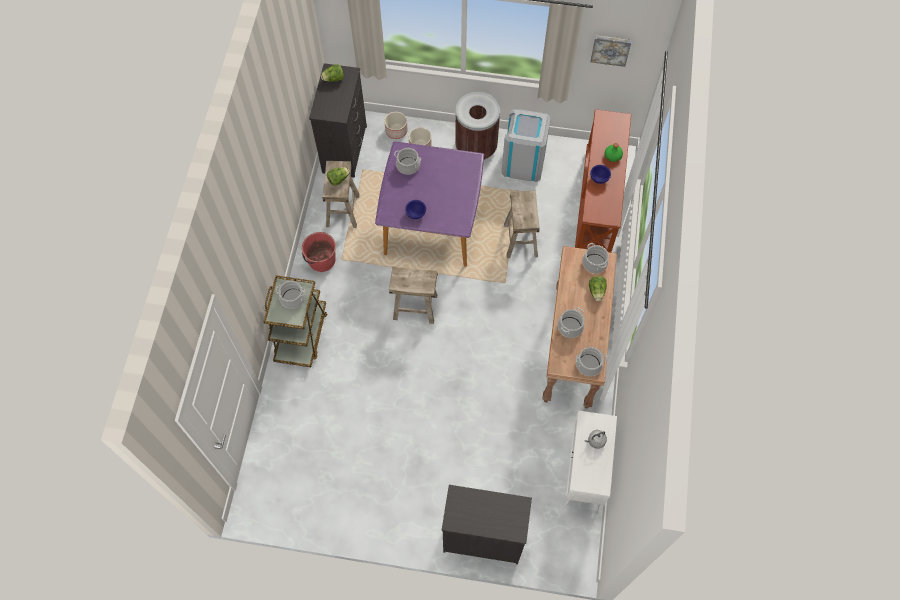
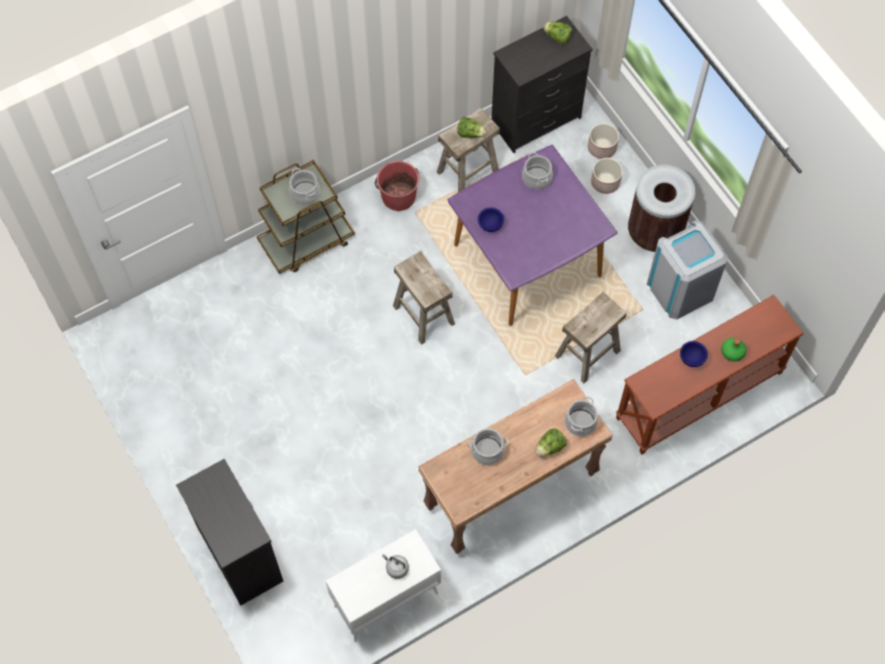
camera: 50 degrees right, 0 degrees up
(588, 364) = (461, 497): cooking pot -> none
(610, 49) = (814, 240): picture -> none

